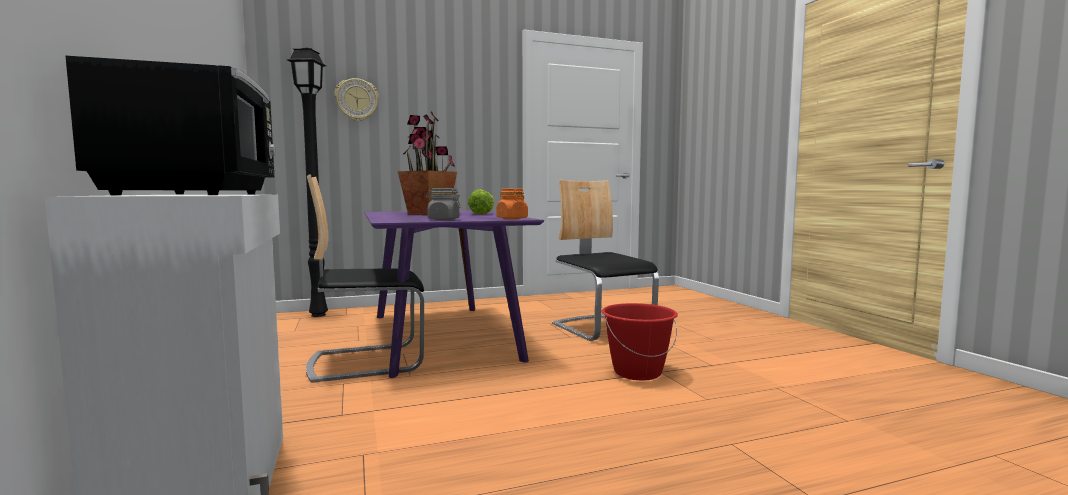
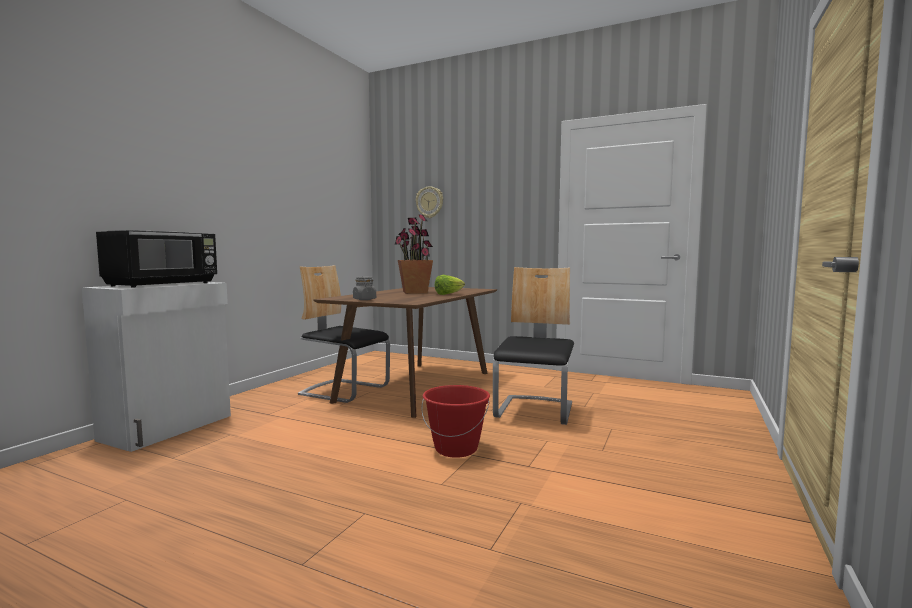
camera: 45 degrees right, 0 degrees up
(318, 315) = (395, 357): black floor lamp -> none
(443, 336) = (417, 387): purple dining table -> brown dining table
(512, 218) = (406, 302): orange jar -> none

